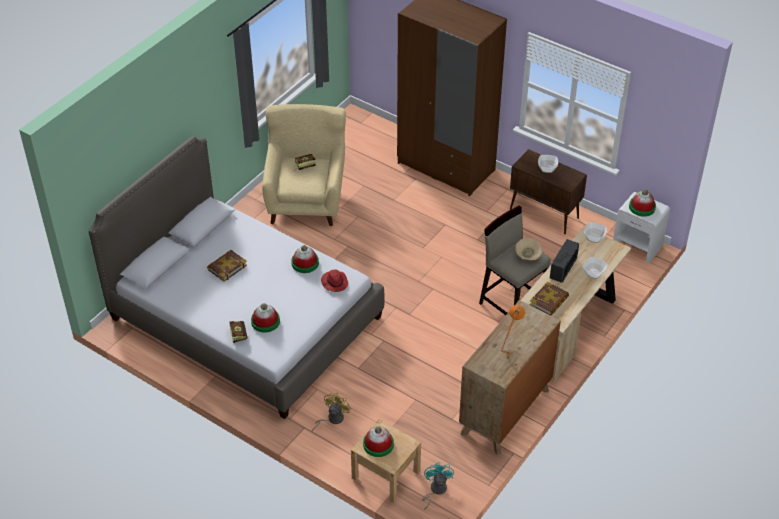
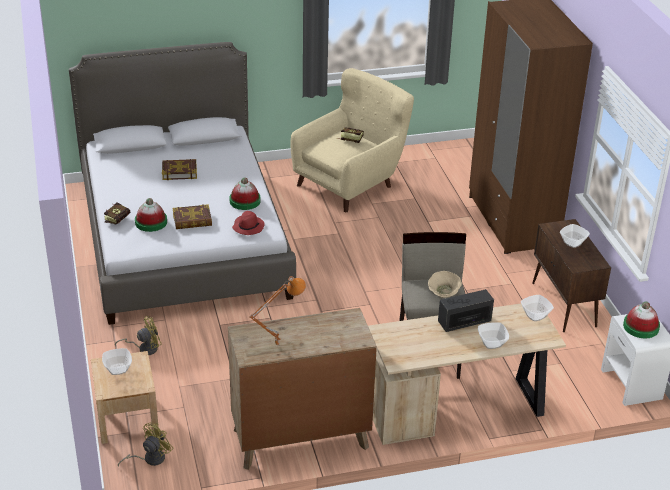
camera: 40 degrees right, 10 degrees down
(378, 444) = (117, 369): hat -> bowl
(435, 490) = (150, 459): turquoise fan -> yellow fan
(549, 301) = (411, 339): book -> book (192, 220)

